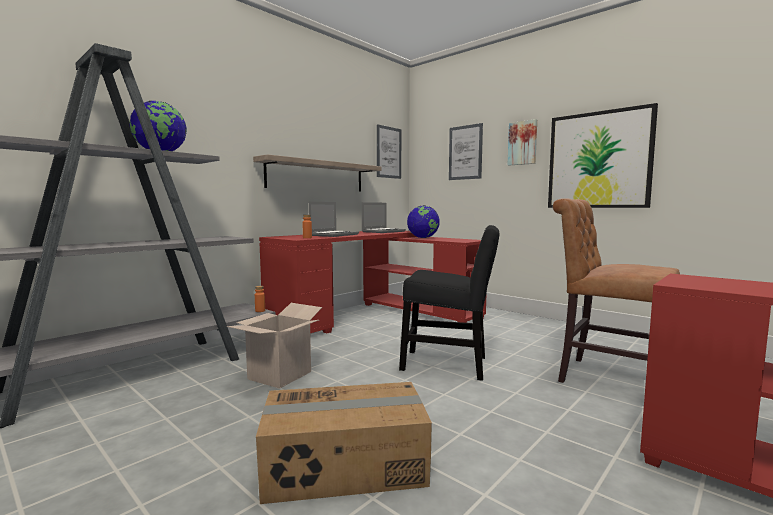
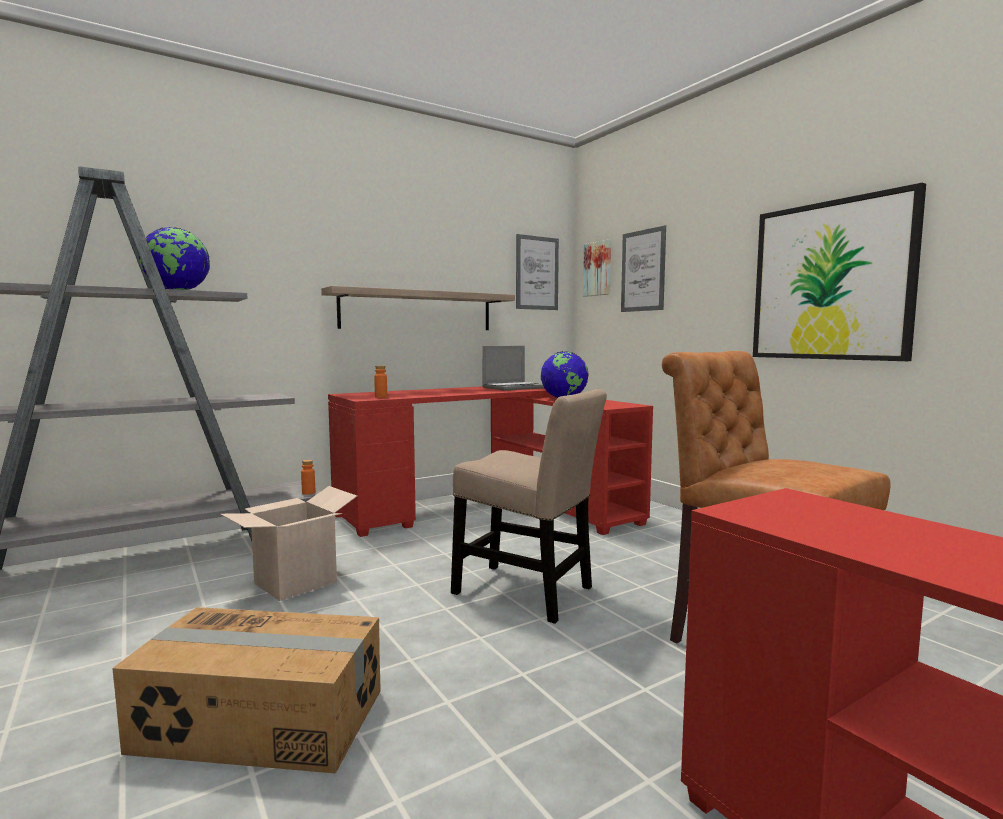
camera: 15 degrees right, 0 degrees up
(334, 235) = (429, 392): laptop -> none
(449, 364) = (528, 593): black chair -> beige chair
(522, 143) = (720, 255): picture -> picture (598, 269)

